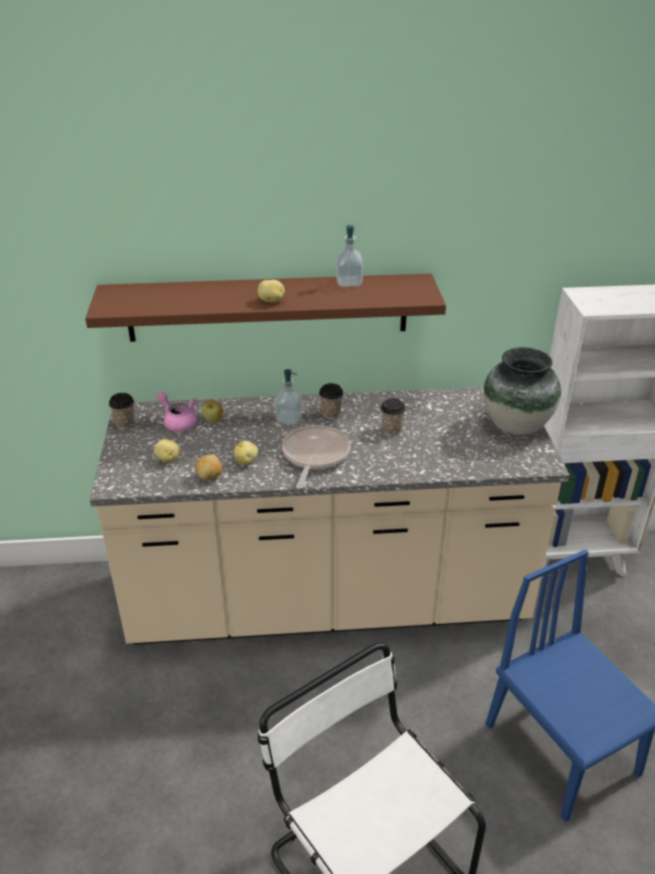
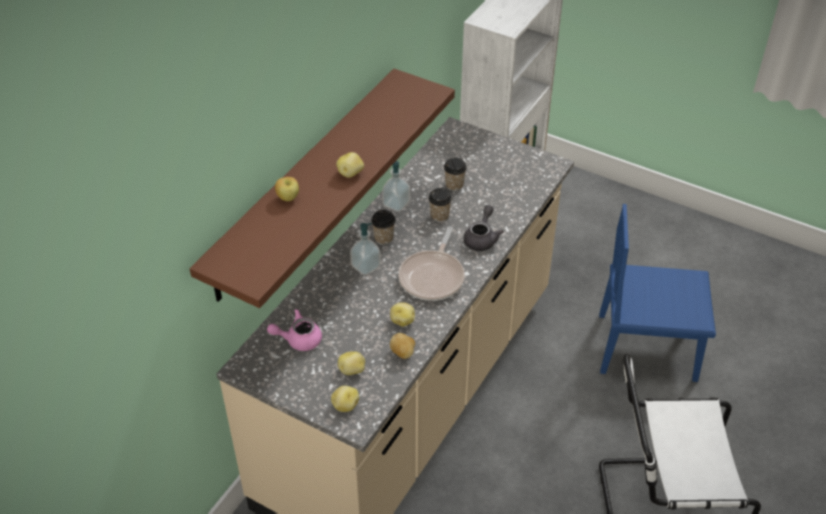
camera: 55 degrees left, 10 degrees up
(125, 424) = (264, 378): cup -> cup (454, 185)
(127, 471) = (345, 405): none -> potato
(213, 420) = (320, 314): apple -> apple (288, 198)
(314, 456) = (433, 277): frying pan -> frying pan turned 120 degrees counterclockwise
(349, 282) = (363, 117): soap dispenser -> soap dispenser (396, 204)
(392, 462) = (482, 238): none -> grey teapot
(516, 426) = (498, 151): vase -> none

